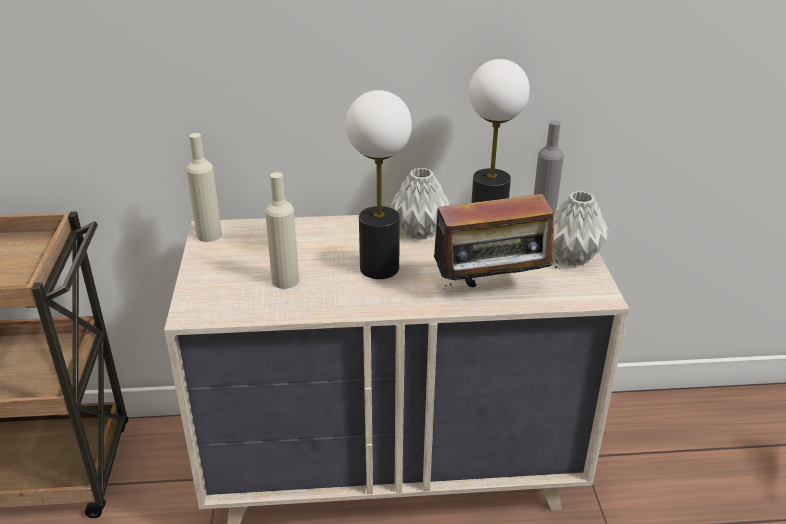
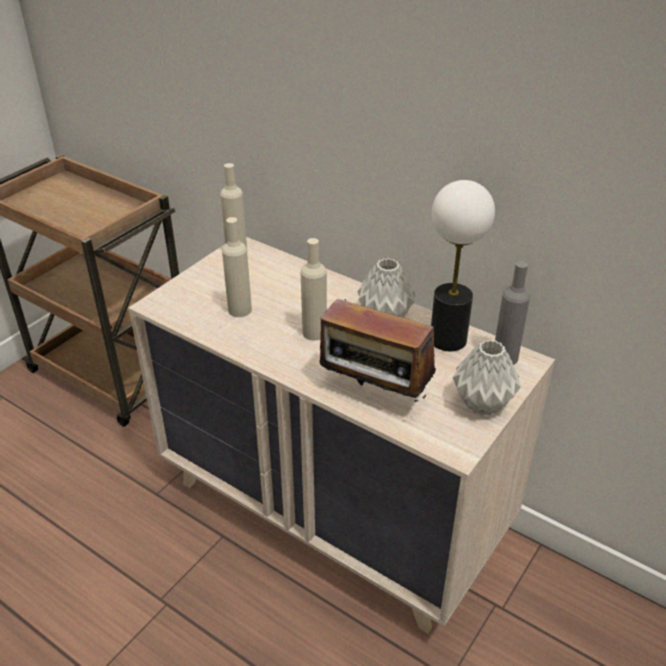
camera: 40 degrees right, 5 degrees up
(378, 268) = (314, 332): table lamp -> beige bottle

